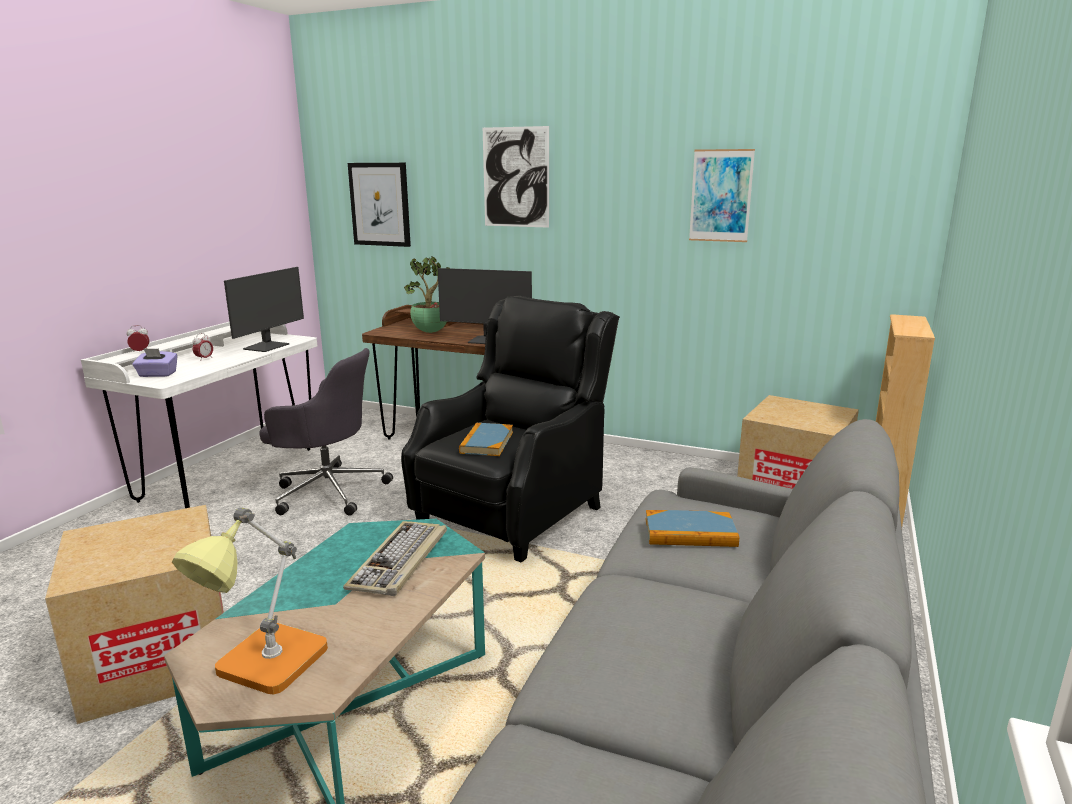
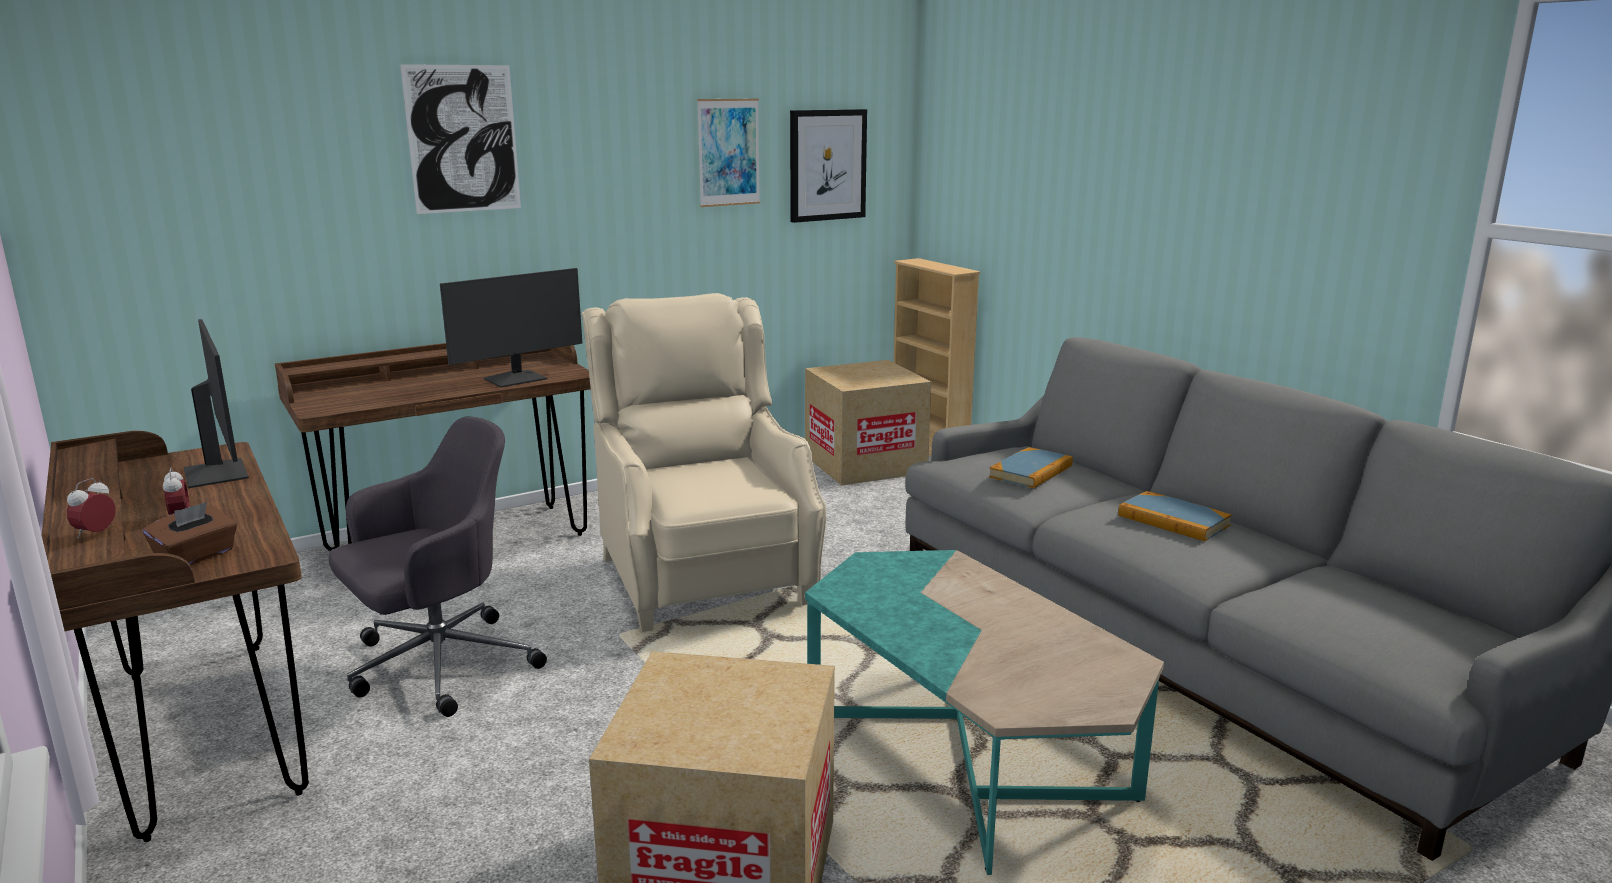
camera: 55 degrees left, 0 degrees up
(157, 374) = (197, 556): purple tissue box -> brown tissue box
(229, 473) = (207, 731): white desk -> brown desk
(263, 668) = (1069, 680): table lamp -> none
(380, 204) = (197, 195): picture -> picture (827, 165)
(400, 561) = (929, 585): keyboard -> none
(431, 332) = (400, 390): potted plant -> none
(486, 442) = (720, 483): book -> book (1173, 520)
(513, 513) = (702, 577): black armchair -> beige armchair

